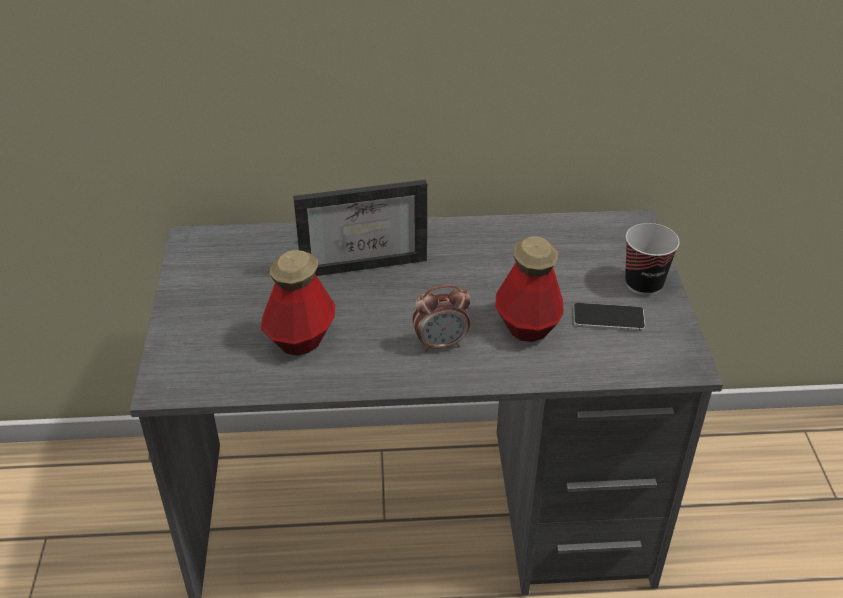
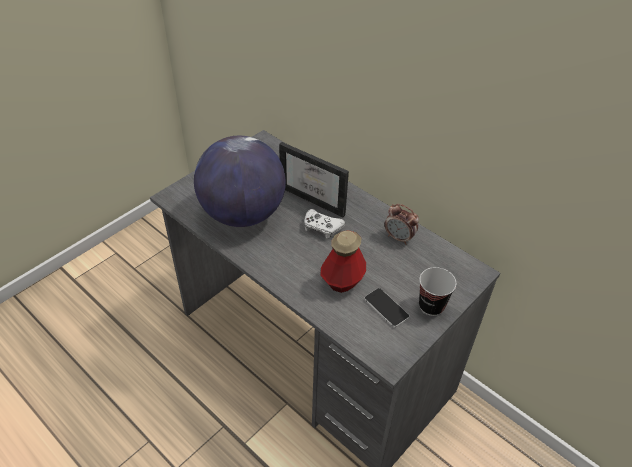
camera: 45 degrees right, 5 degrees up
(300, 339) = (242, 214): bottle -> globe
(419, 287) = (322, 227): none -> white game controller
(441, 344) = (293, 259): alarm clock -> alarm clock (399, 238)

